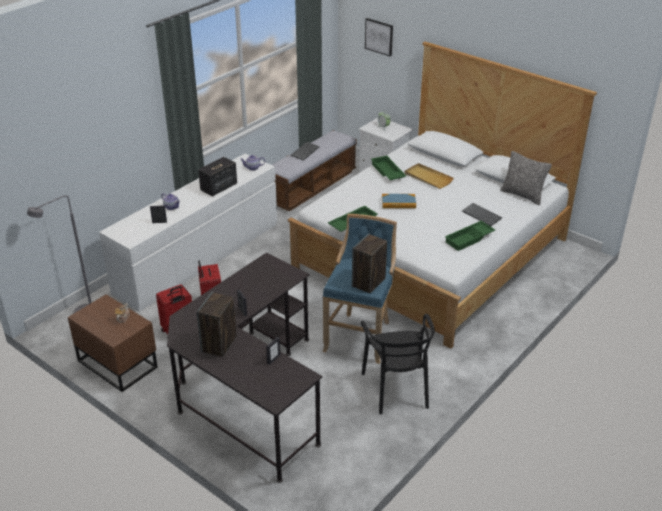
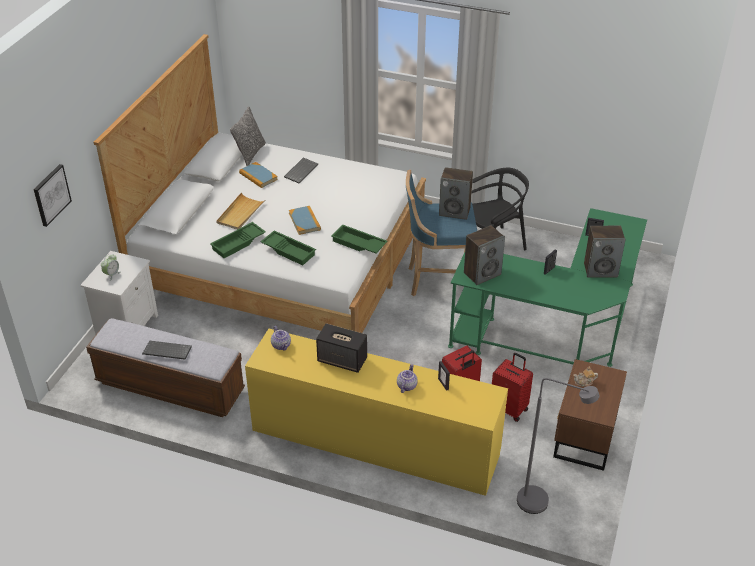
camera: 110 degrees left, 5 degrees up
(198, 257) = (375, 442): white dresser -> yellow dresser
(248, 393) = (556, 329): black desk -> green desk
(265, 271) = (482, 273): none -> speaker
(469, 239) = (346, 172): green tray -> green tray (289, 250)
(481, 193) = (258, 176): none -> book

